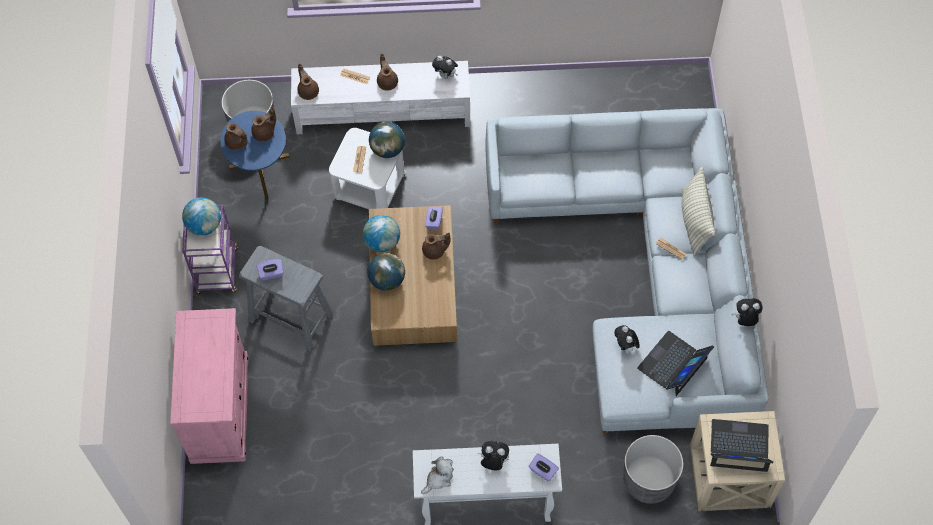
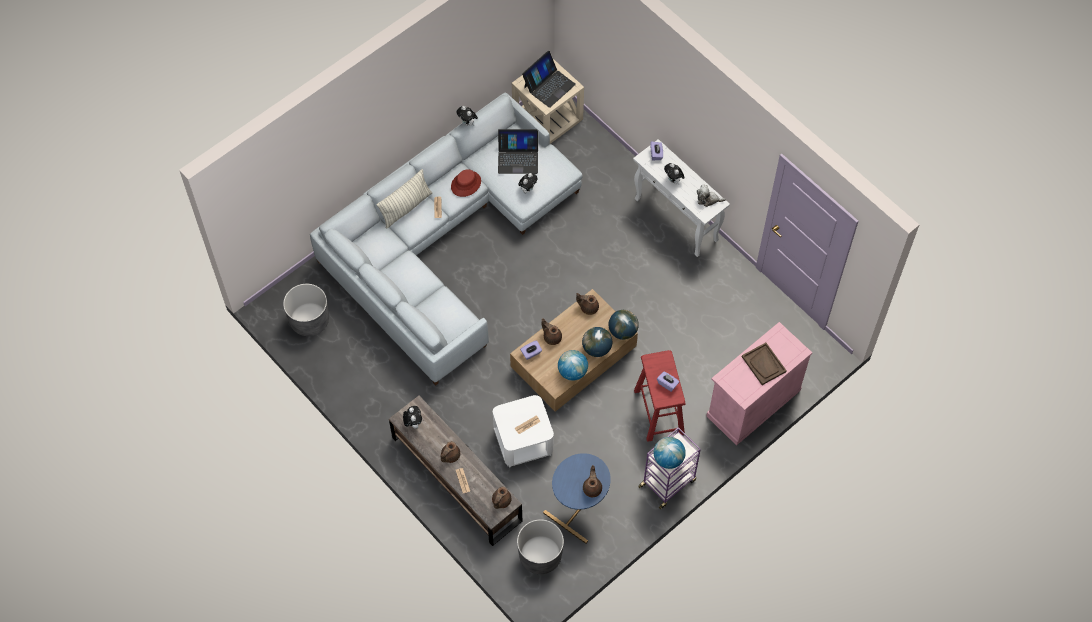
camera: 130 degrees left, 0 degrees up
(202, 366) = (764, 364): none -> brown tray
(265, 133) = (569, 477): brown teapot -> brown teapot (588, 307)
(290, 317) = (659, 412): grey stool -> red stool
(384, 112) = (456, 478): white tv stand -> brown tv stand
(387, 149) = (504, 414): globe -> globe (622, 331)
(648, 480) = (586, 152): grey planter -> grey planter (309, 321)
(680, 293) = (466, 184): none -> red hat
(739, 446) = (549, 85): laptop -> laptop turned 105 degrees counterclockwise

